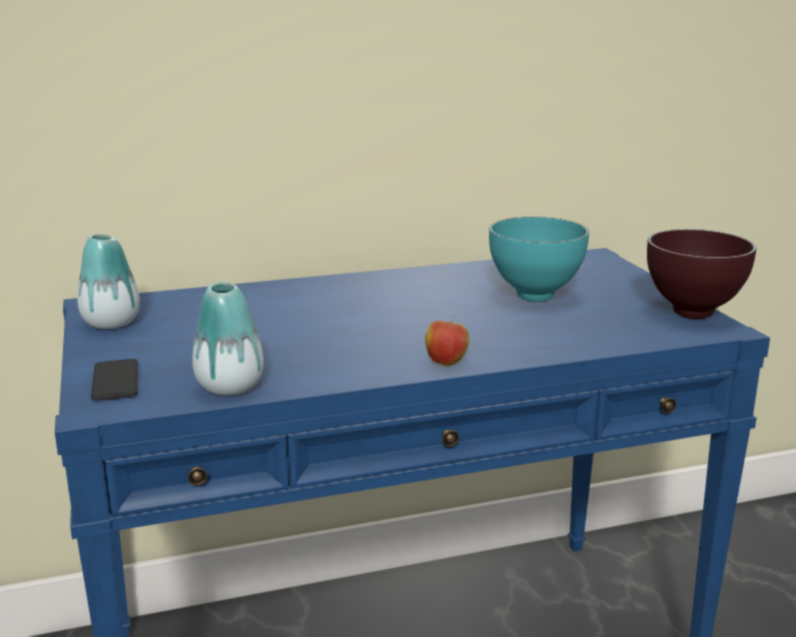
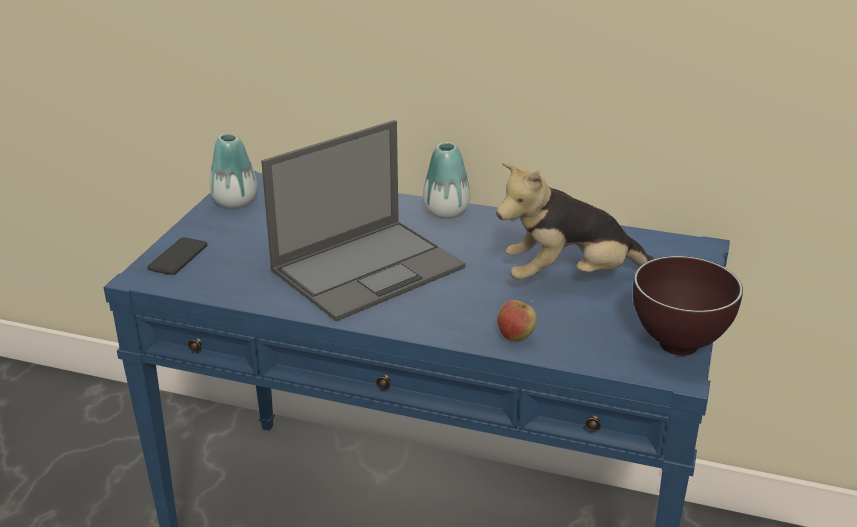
camera: 35 degrees right, 10 degrees up
(230, 387) = (233, 288): vase -> vase (446, 212)
(349, 334) = (369, 268): none -> laptop
(446, 362) = (398, 321): apple -> apple (516, 337)
(536, 296) = (569, 278): turquoise bowl -> plush toy

